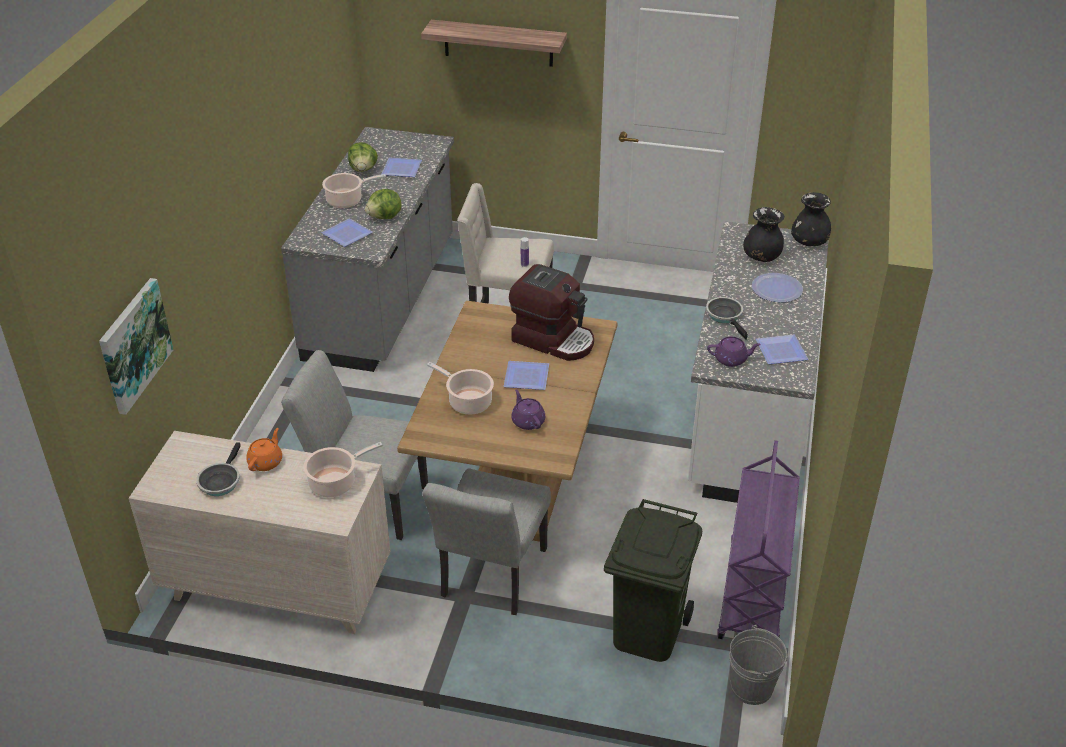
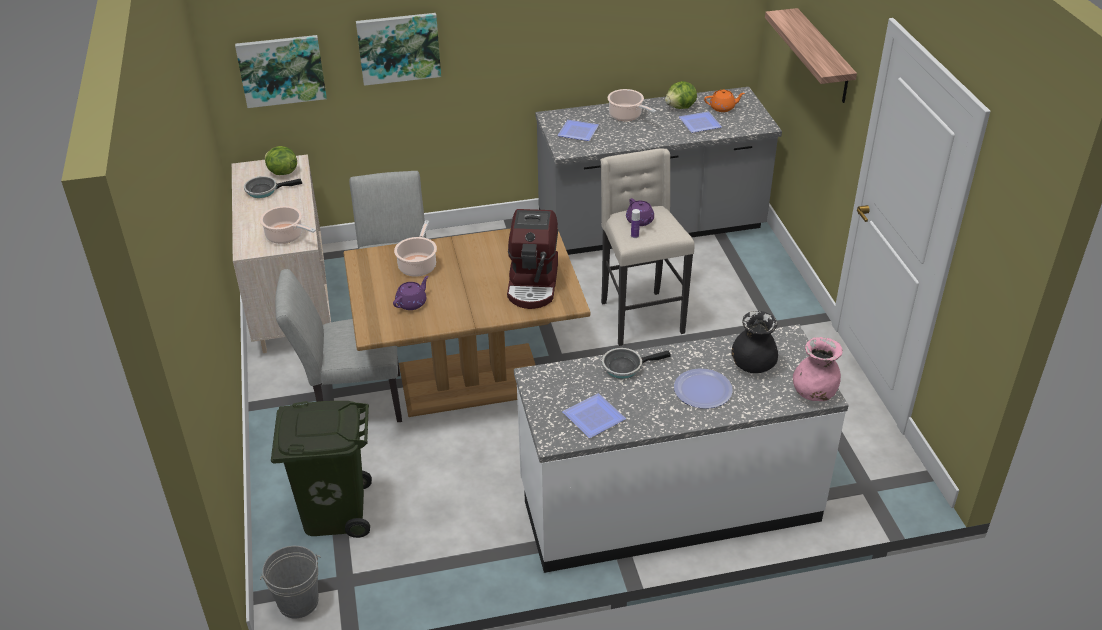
camera: 65 degrees right, 0 degrees up
(199, 247) = (399, 48): none -> picture
(266, 462) = (294, 200): orange teapot -> orange teapot (723, 108)
(385, 217) = (619, 140): lettuce -> lettuce (282, 172)
(525, 376) = (471, 284): plate -> none
(726, 316) = (625, 366): frying pan -> frying pan turned 150 degrees counterclockwise
(731, 359) = (556, 387): purple teapot -> purple teapot (640, 221)
(753, 595) = (413, 573): purple cart -> none
(809, 242) = (814, 393): black vase -> pink vase

